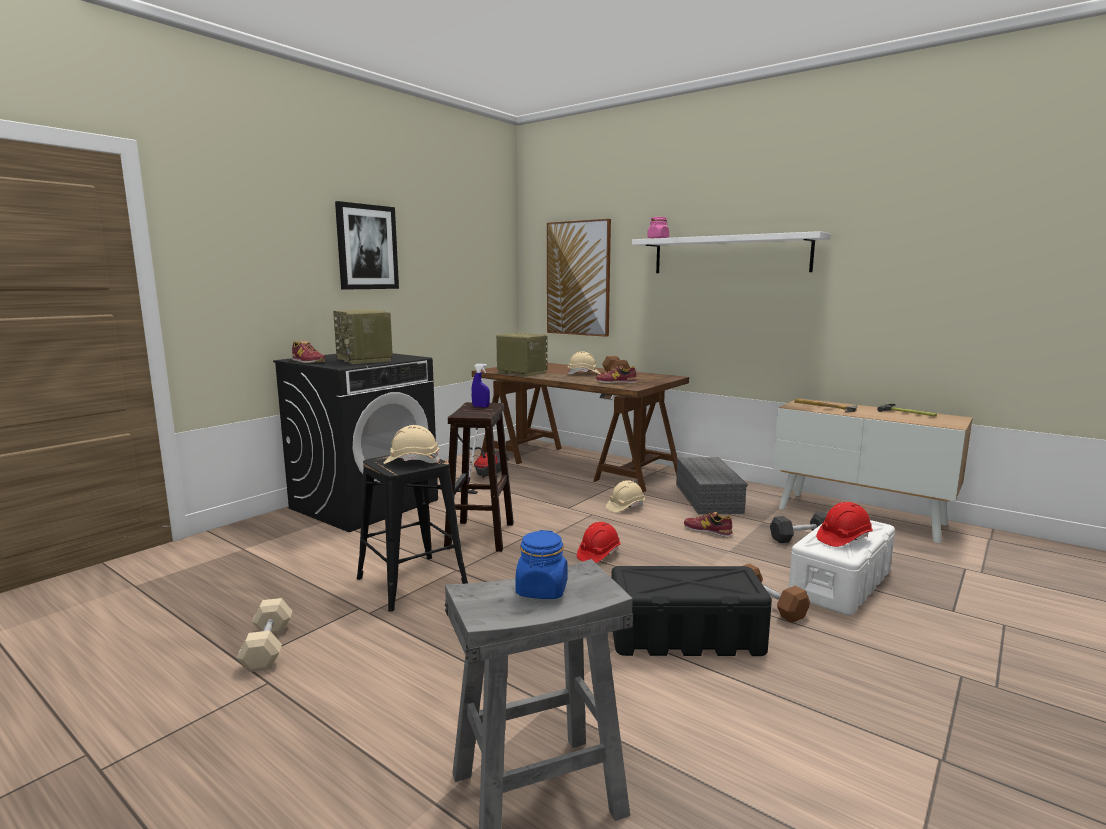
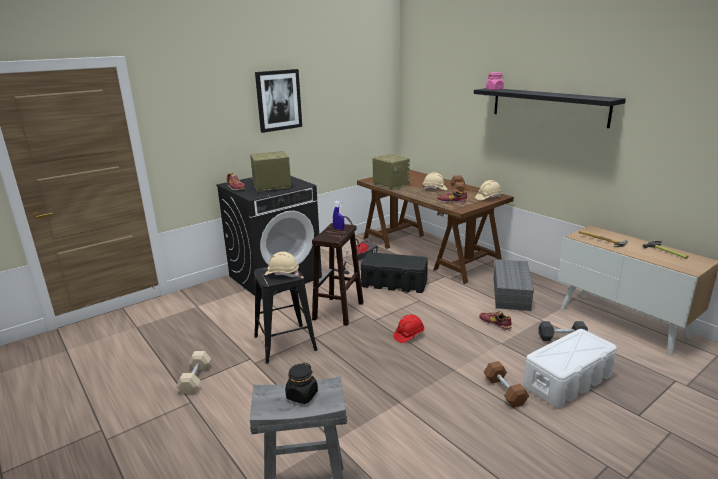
camera: 15 degrees right, 10 degrees up
(365, 360) = (271, 187): radio -> radio turned 90 degrees clockwise
(542, 590) = (302, 395): blue jar -> black jar
(578, 278) = (440, 111): picture -> none
(625, 507) = (445, 296): beige hard hat -> beige hard hat (488, 198)
(686, 636) = (436, 407): black storage box -> black storage box (394, 283)
(729, 255) = (548, 106): white shelf -> black shelf
(843, 539) = (568, 353): red hard hat -> none

